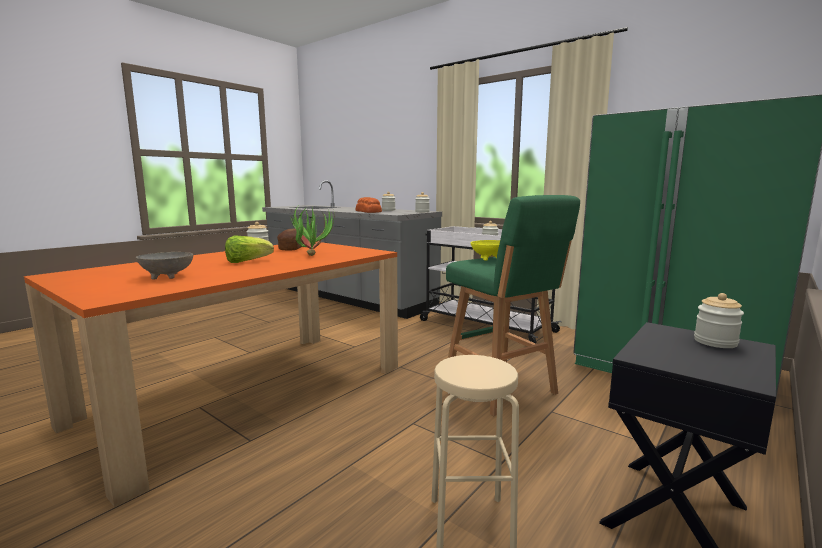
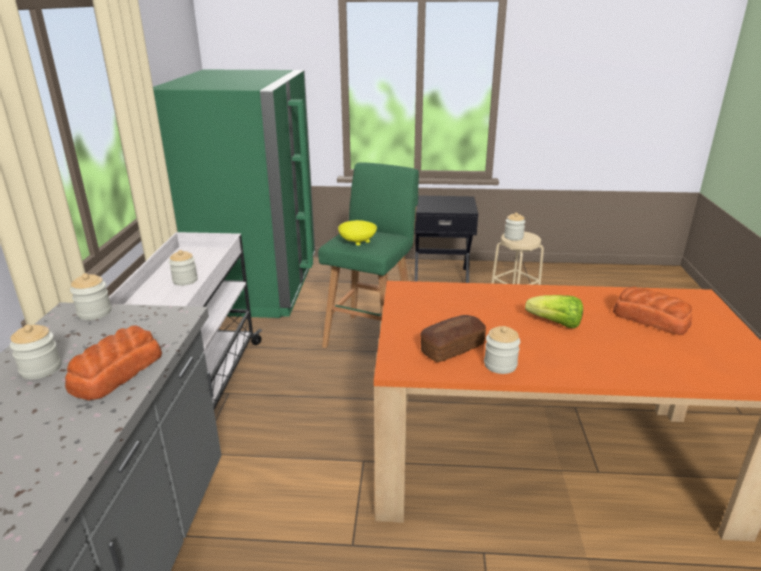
camera: 125 degrees left, 15 degrees up
(168, 276) = (650, 319): grey bowl -> bread
(311, 254) = (470, 312): potted plant -> none
(715, 342) = (427, 201): jar -> jar (513, 237)

